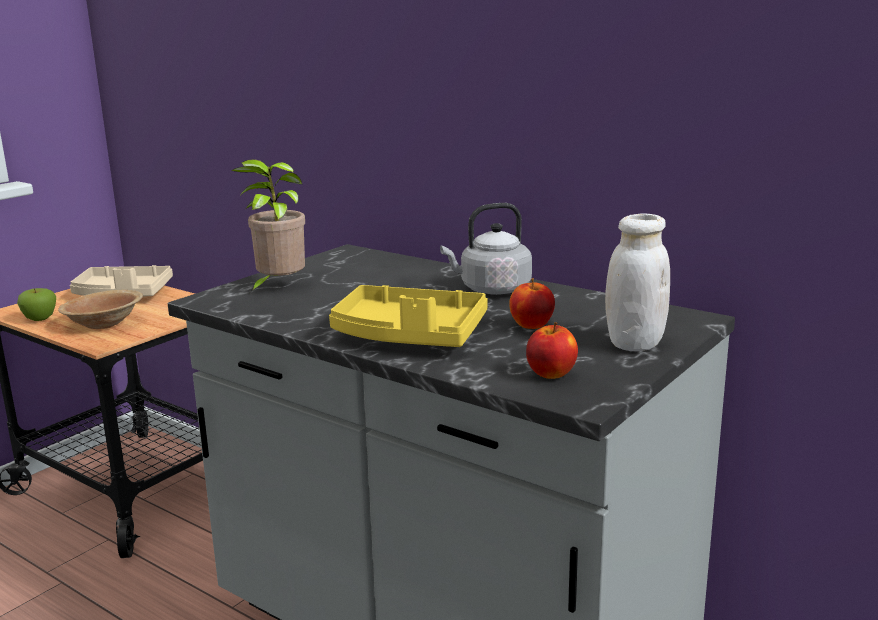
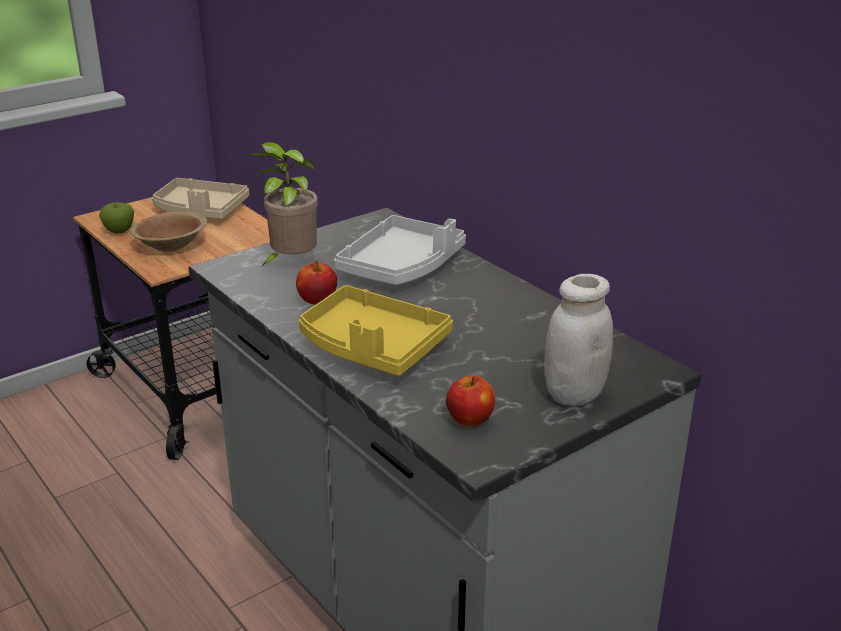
camera: 15 degrees right, 10 degrees up
(395, 279) = (402, 267): none -> grey tray
(491, 290) = (484, 296): grey kettle -> none
(531, 325) = (491, 352): apple -> apple (317, 300)

